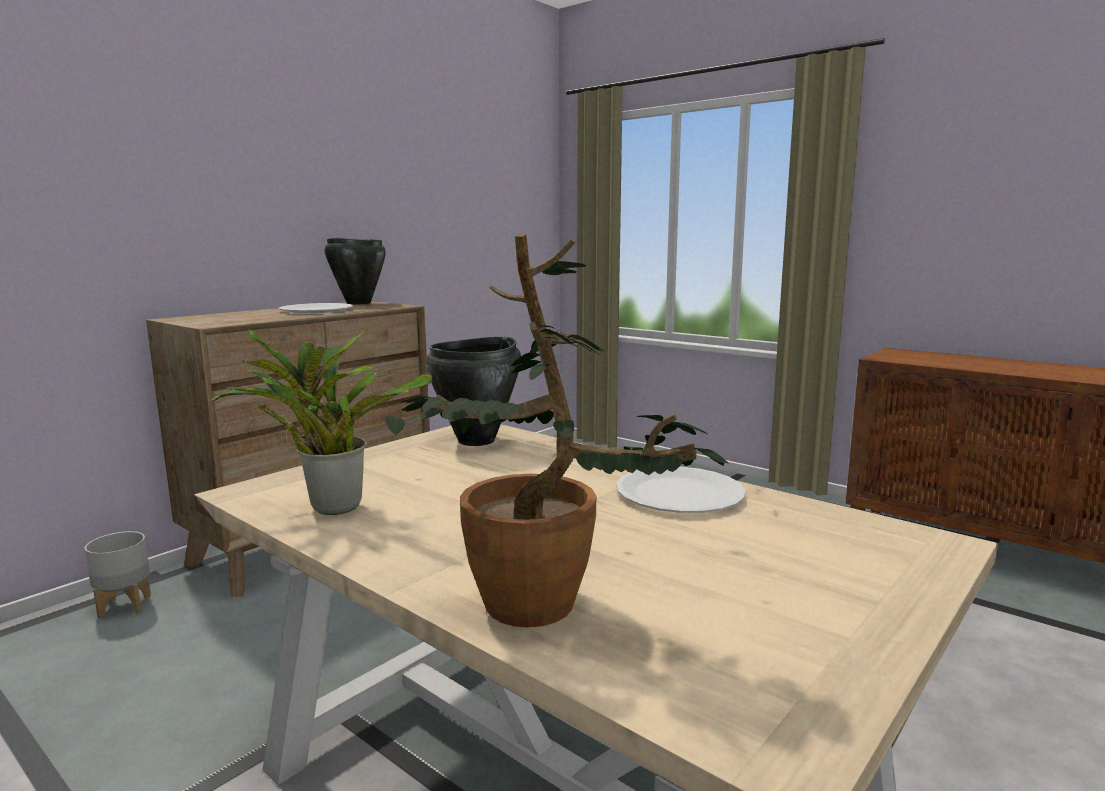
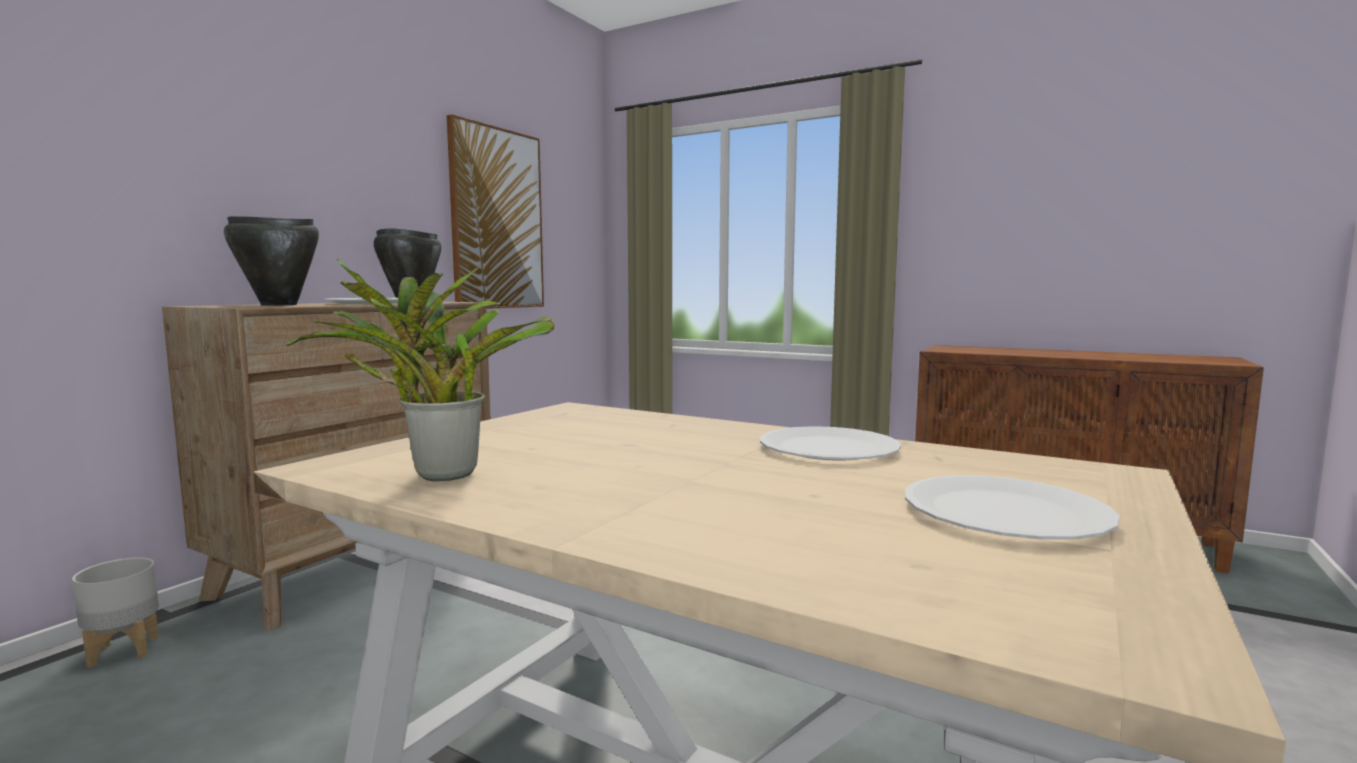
camera: 10 degrees left, 5 degrees down
(444, 215) = (497, 219): none -> picture
(477, 440) = (580, 417): black cooking pot -> black cooking pot (280, 305)
(549, 611) = (766, 549): potted plant -> none
(785, 586) = (1004, 512): none -> white plate

